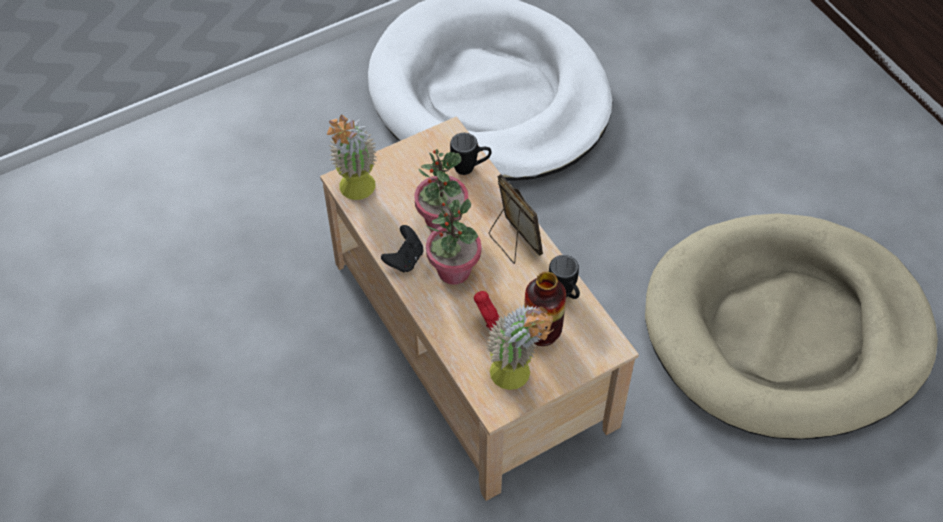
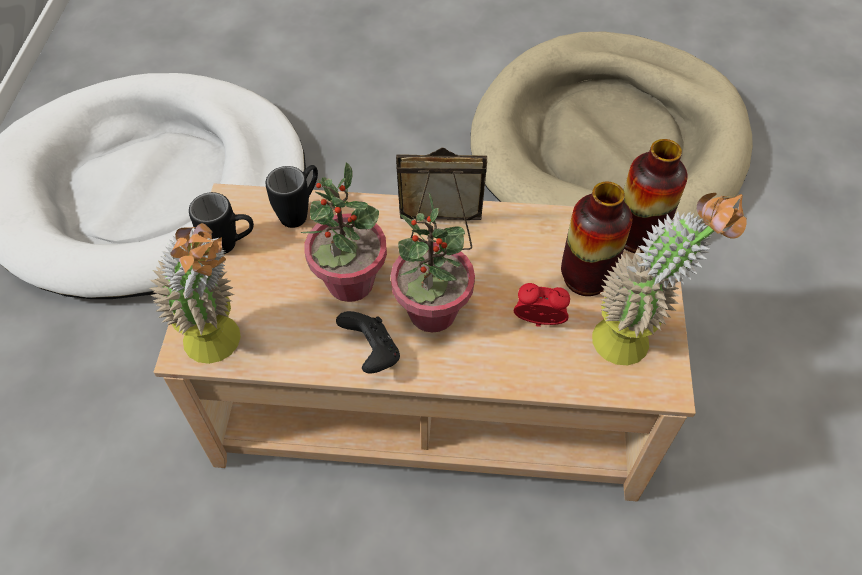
camera: 55 degrees left, 0 degrees up
(565, 295) = (550, 229): black mug -> black mug (231, 245)
(599, 344) = (637, 237): none -> vase

